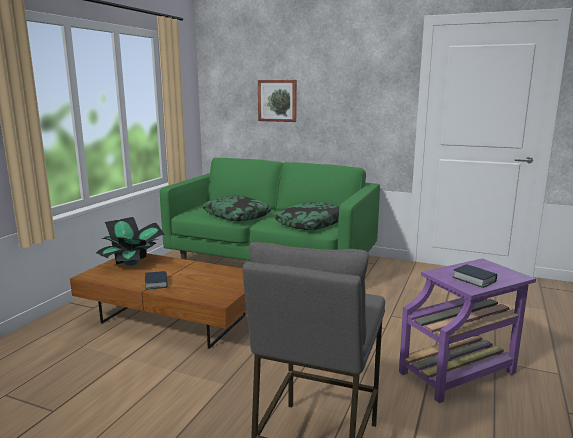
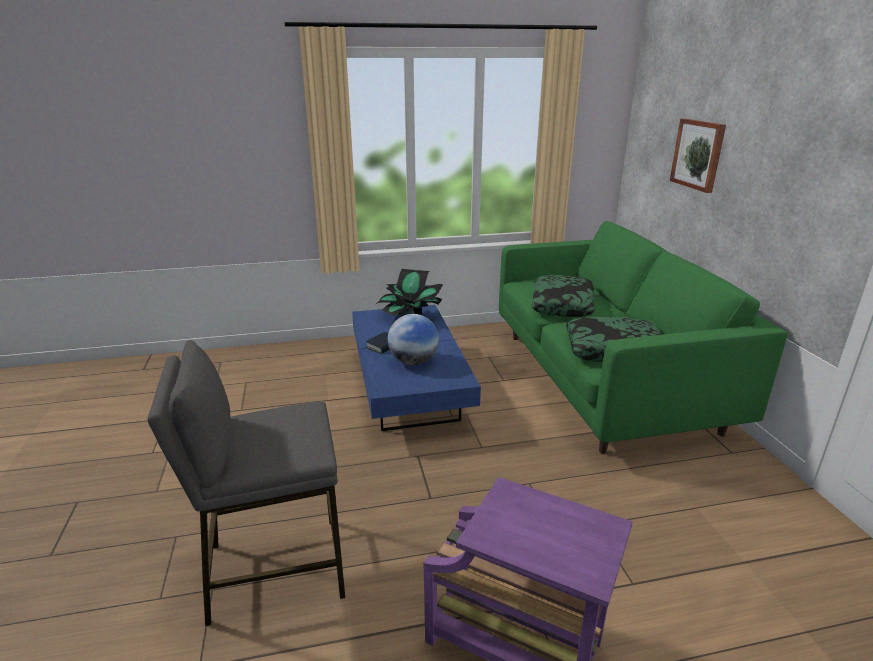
camera: 55 degrees right, 10 degrees up
(174, 319) = (410, 389): brown coffee table -> blue coffee table
(200, 281) = (413, 361): none -> globe
(474, 279) = (520, 531): book -> none

